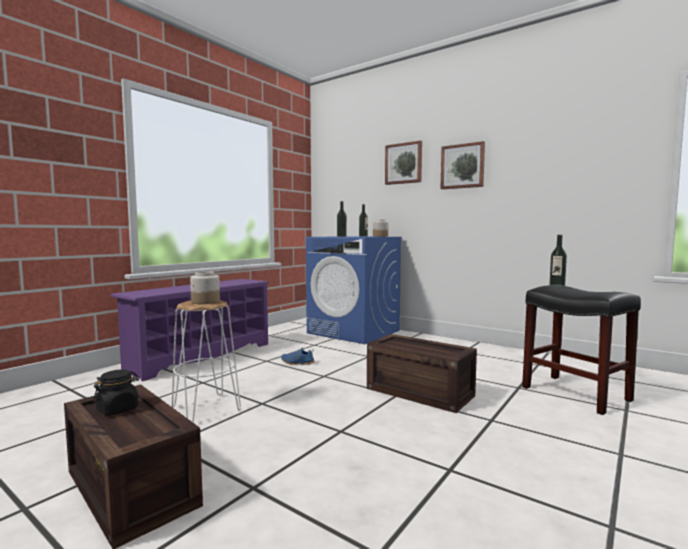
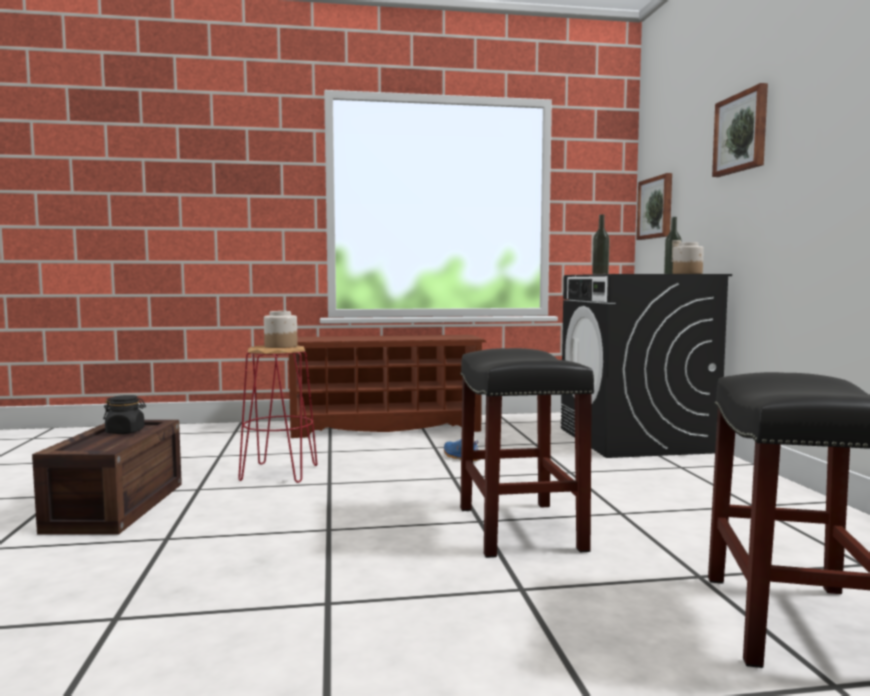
camera: 45 degrees right, 0 degrees up
(201, 356) = (386, 428): purple shoe rack -> brown shoe rack
(205, 408) = (279, 472): white stool -> red stool
(354, 332) = (635, 440): blue washing machine -> black washing machine
(421, 392) = (521, 529): crate -> black stool
(462, 166) = (825, 122): picture -> picture (656, 208)
(557, 285) = (797, 374): bottle -> none

